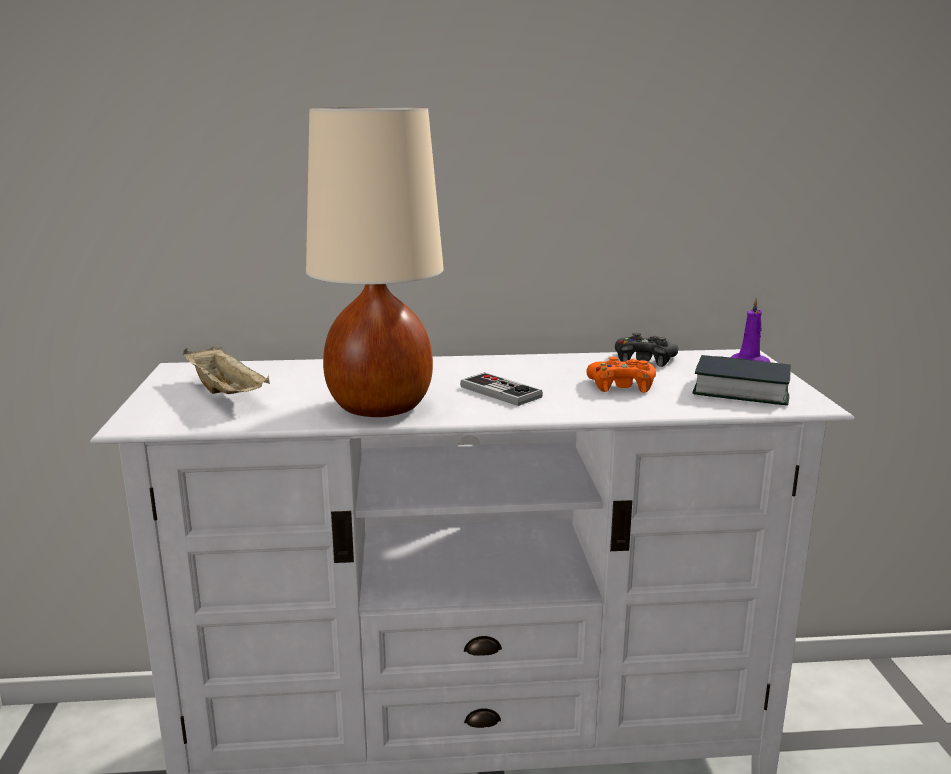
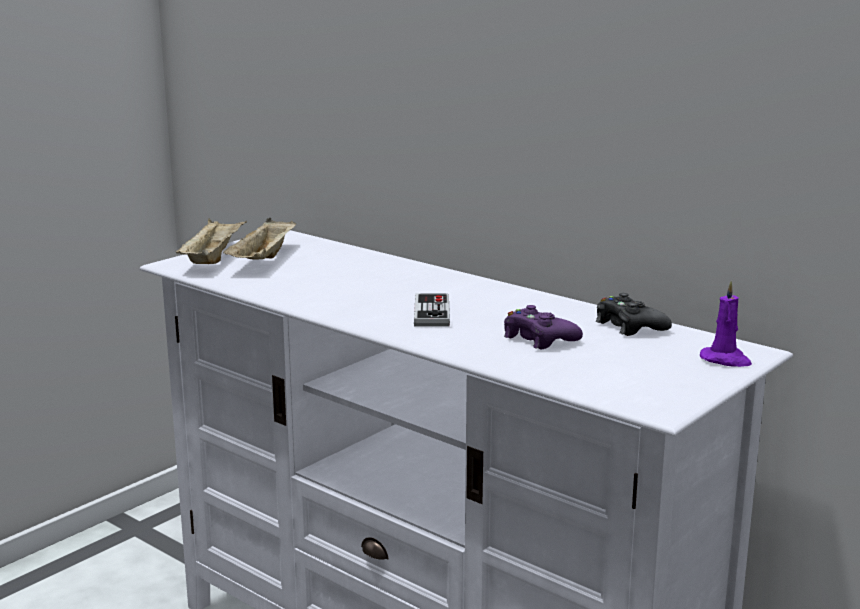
camera: 45 degrees right, 0 degrees up
(164, 407) = (212, 258): none -> beige tray
(379, 407) = (323, 297): beige table lamp -> none
(621, 386) = (538, 339): orange game controller -> purple game controller
(740, 390) = (632, 376): book -> none

